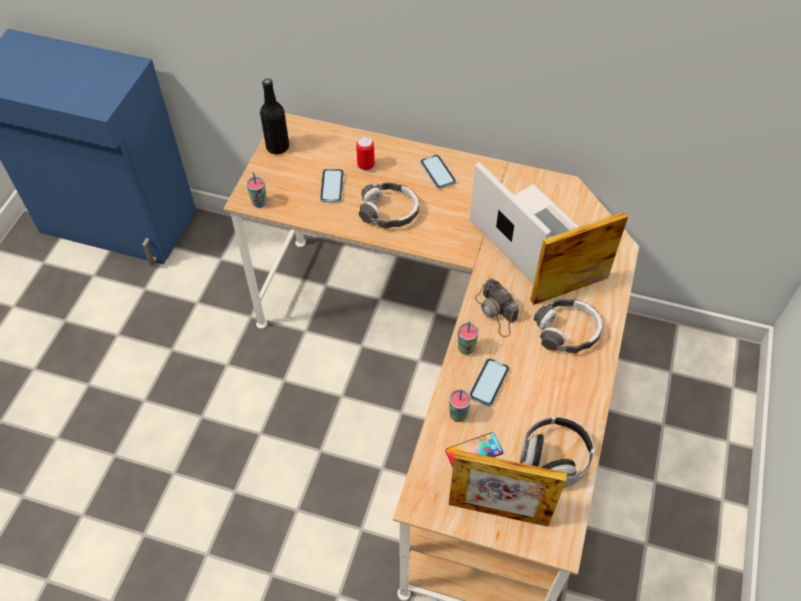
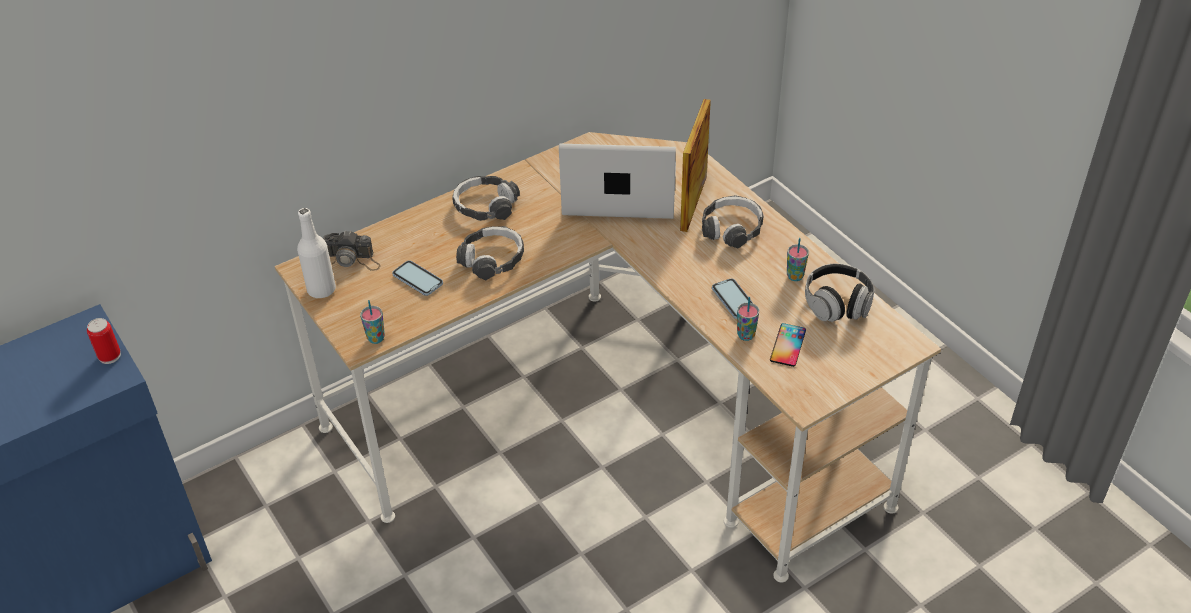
camera: 50 degrees left, 10 degrees down
(277, 147) = (321, 289): black bottle -> white bottle
(366, 165) = (421, 244): can -> can (109, 356)
(437, 173) = (485, 206): phone -> headphones
(466, 349) = (688, 294): cup -> cup (795, 276)
(496, 312) = (671, 256): camera -> camera (352, 259)
(498, 512) = (853, 362): picture frame -> none

